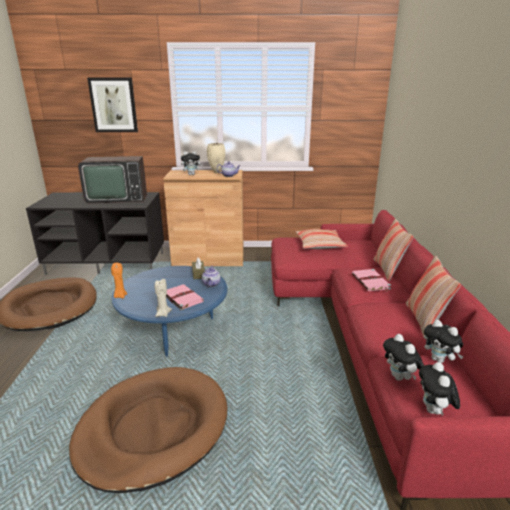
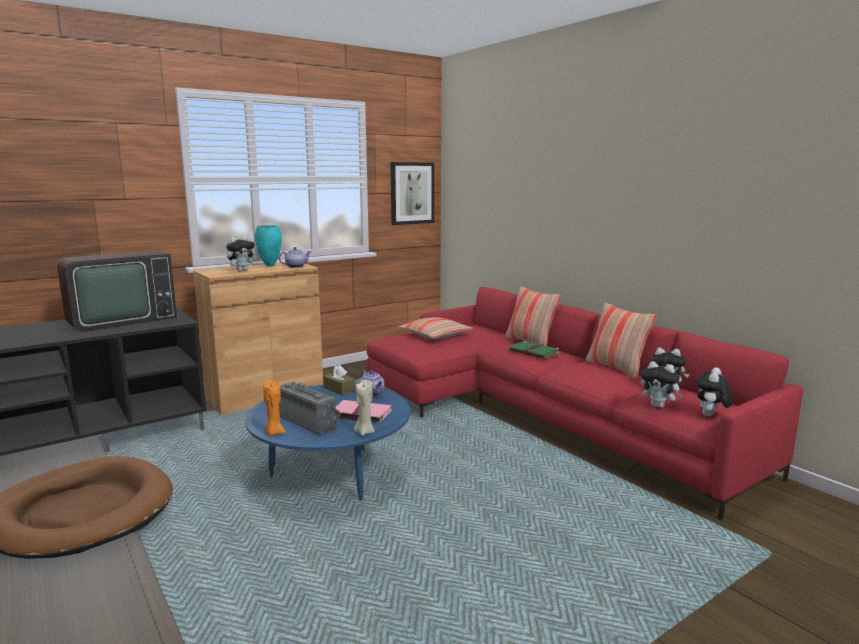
camera: 35 degrees left, 10 degrees down
(113, 105) = (86, 176): picture -> picture (412, 193)
(148, 294) = (310, 421): none -> radio
(153, 429) = (446, 564): brown dog bed -> none
(216, 172) = (270, 266): beige vase -> turquoise vase
(371, 282) = (534, 352): pink book -> green book
(434, 411) = (711, 416): plush toy -> plush toy turned 60 degrees clockwise

